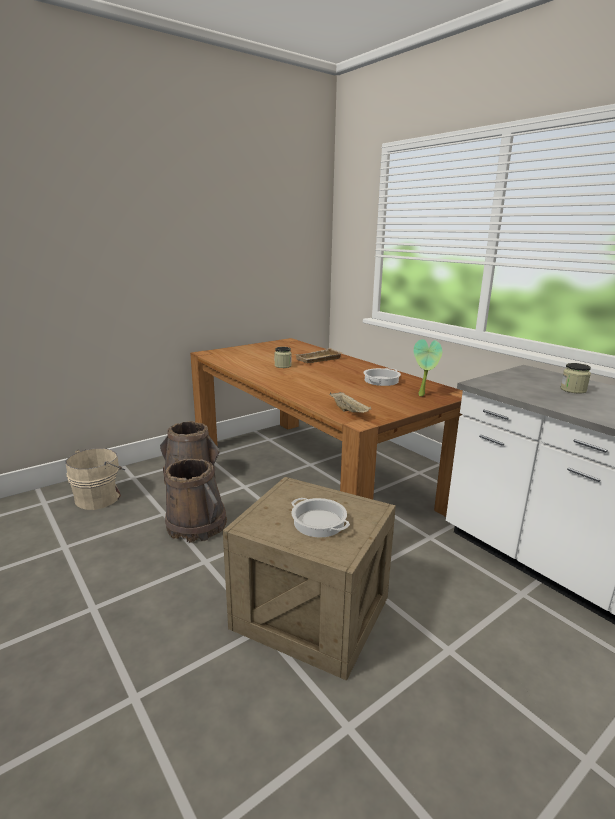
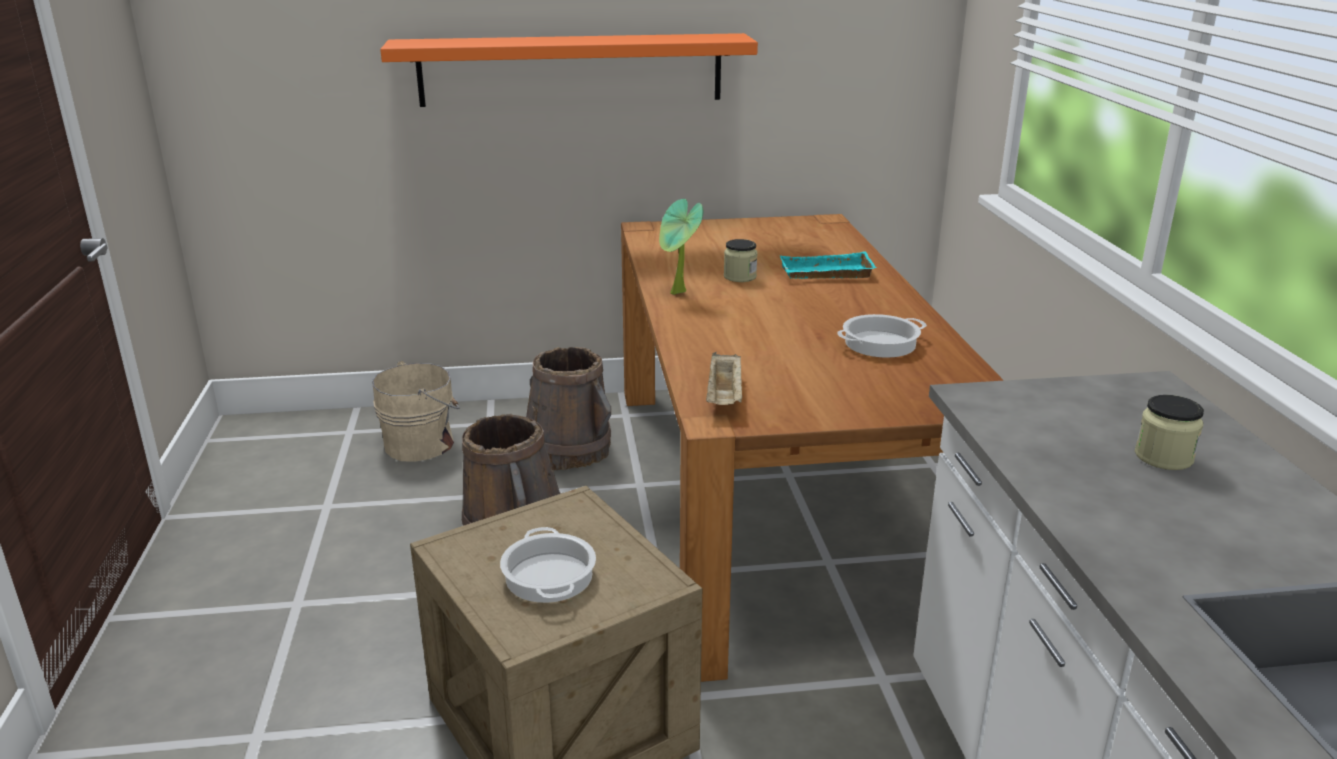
camera: 30 degrees right, 5 degrees up
(158, 269) = (571, 69): none -> orange shelf
(319, 359) = (825, 274): beige tray -> turquoise tray
(423, 395) = (916, 393): potted plant -> potted plant (678, 294)

